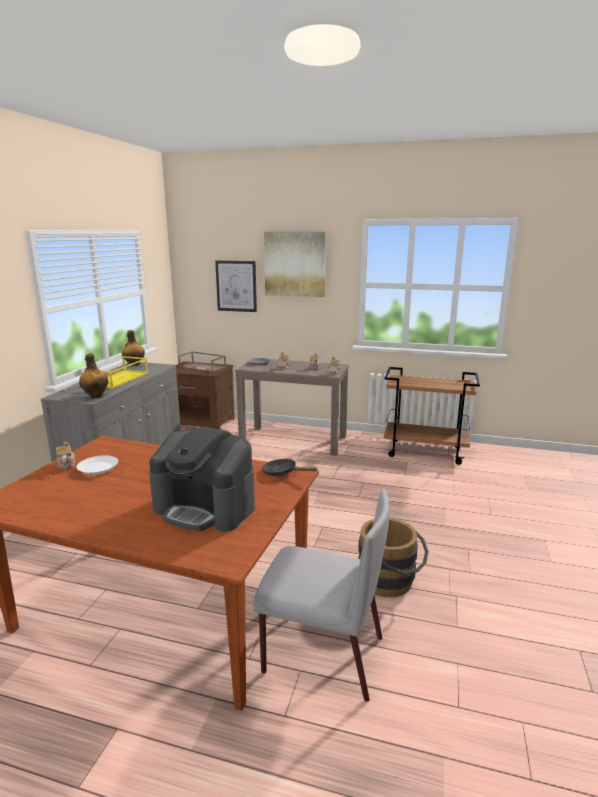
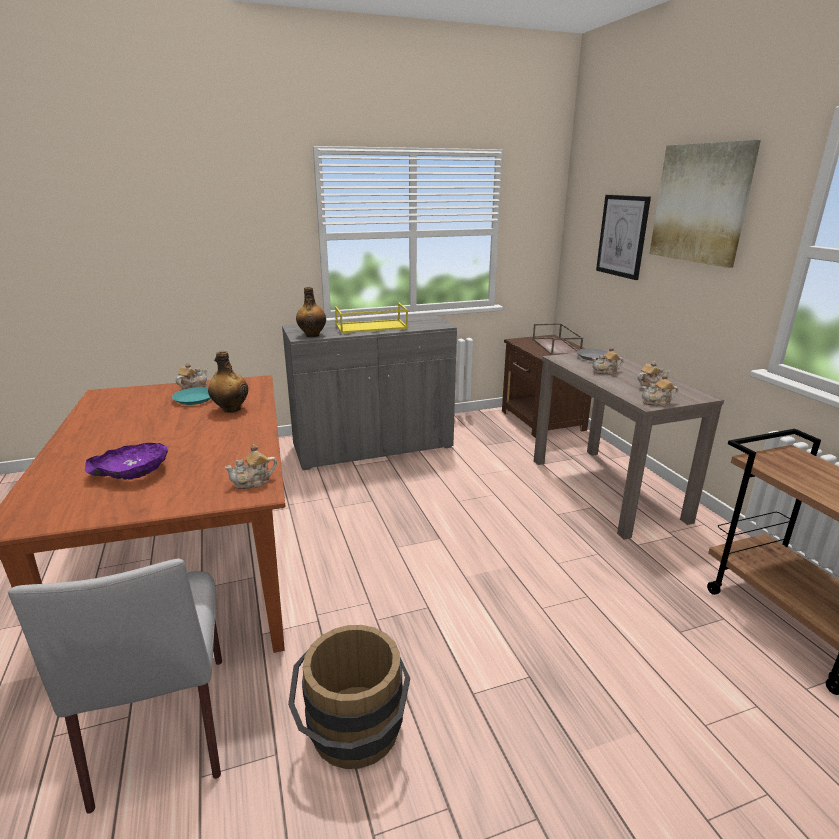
camera: 55 degrees right, 5 degrees up
(98, 468) = (194, 399): white plate -> turquoise plate
(134, 364) = (424, 317): bottle -> bottle (231, 409)
(205, 508) = (132, 472): coffee machine -> purple bowl
(282, 473) = (253, 482): black frying pan -> teapot

